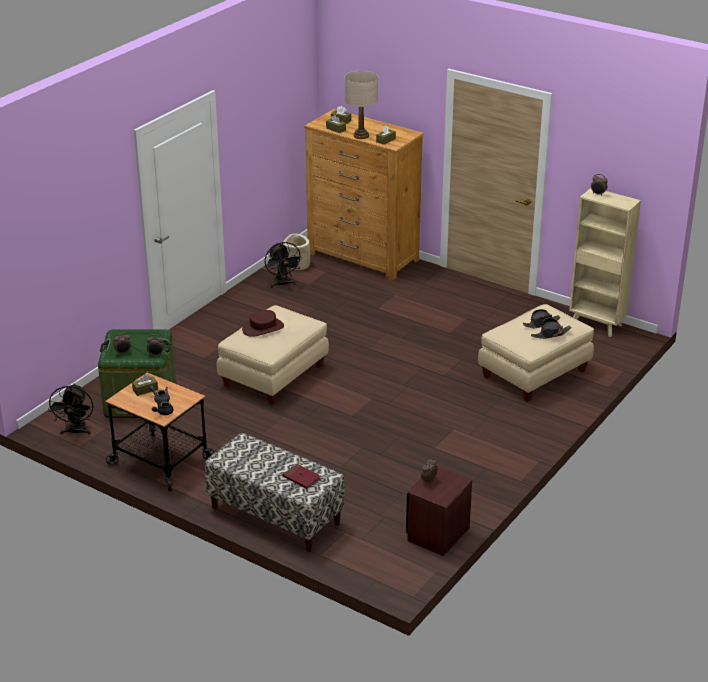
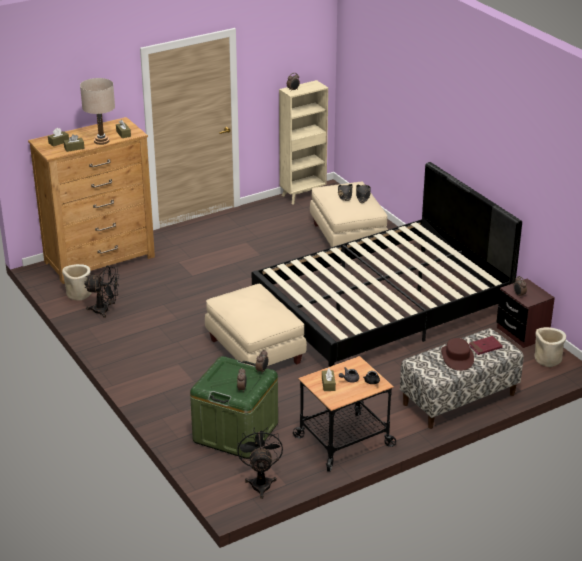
camera: 65 degrees left, 0 degrees up
(75, 432) = (260, 482): black fan -> black fan turned 120 degrees counterclockwise
(263, 328) = (249, 312): brown hat -> brown hat (457, 357)
(396, 563) = (547, 360): none -> beige planter
(410, 428) = (382, 308): none -> black bed

